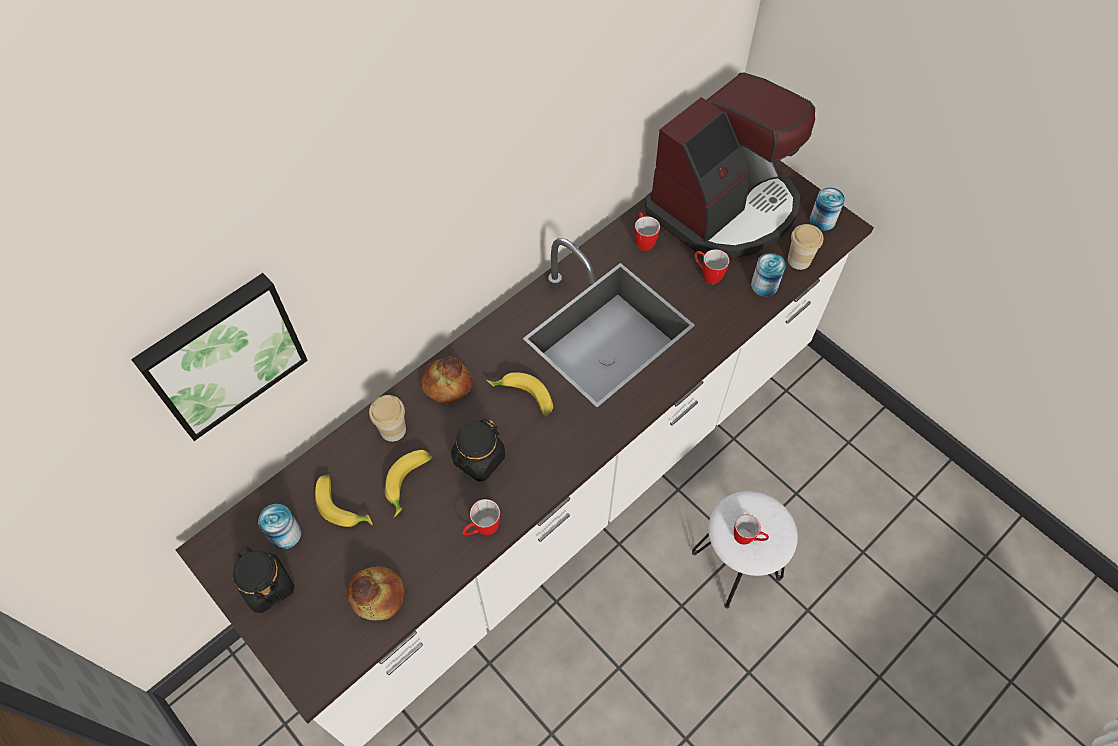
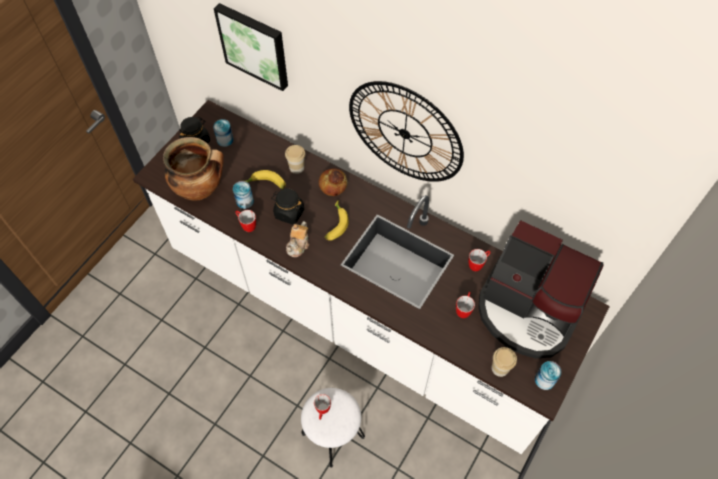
camera: 75 degrees right, 0 degrees up
(343, 505) = (247, 159): banana -> none
(377, 594) = (200, 188): bread -> cooking pot
(483, 204) = (405, 133): none -> wall clock
(544, 458) = (298, 245): none -> teapot
(764, 285) = (468, 348): can -> can (245, 201)

